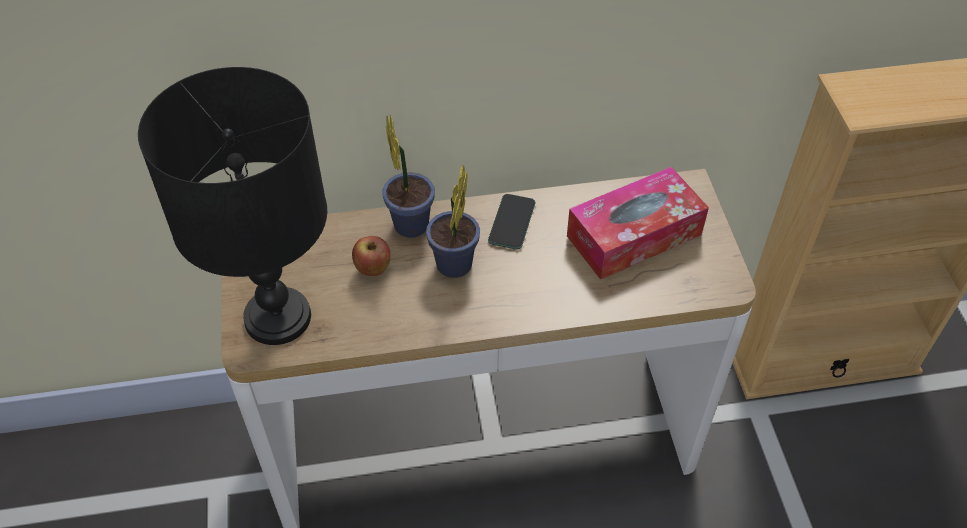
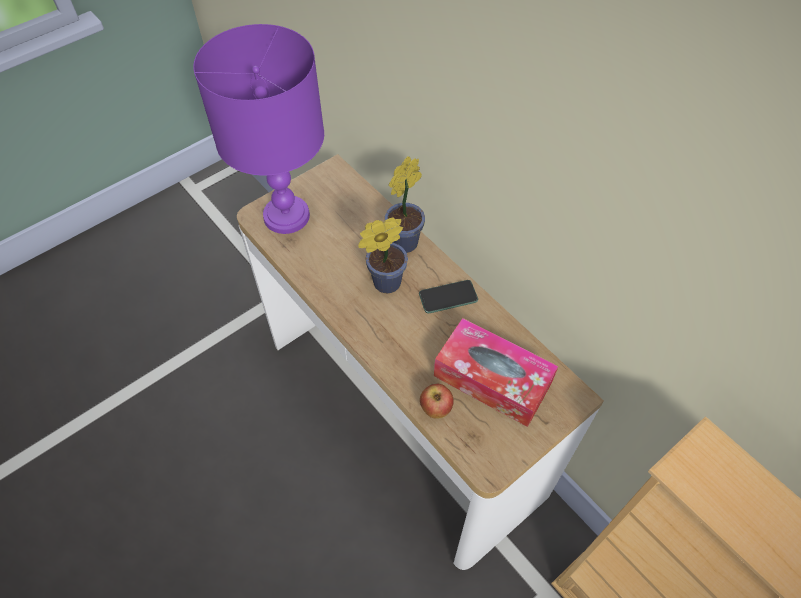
camera: 60 degrees right, 5 degrees up
(276, 317) = (286, 215): black table lamp -> purple table lamp
(373, 269) = (353, 242): apple -> apple (435, 409)

